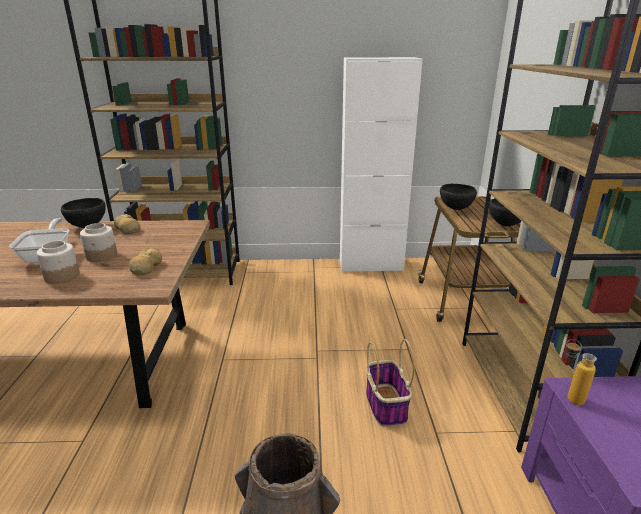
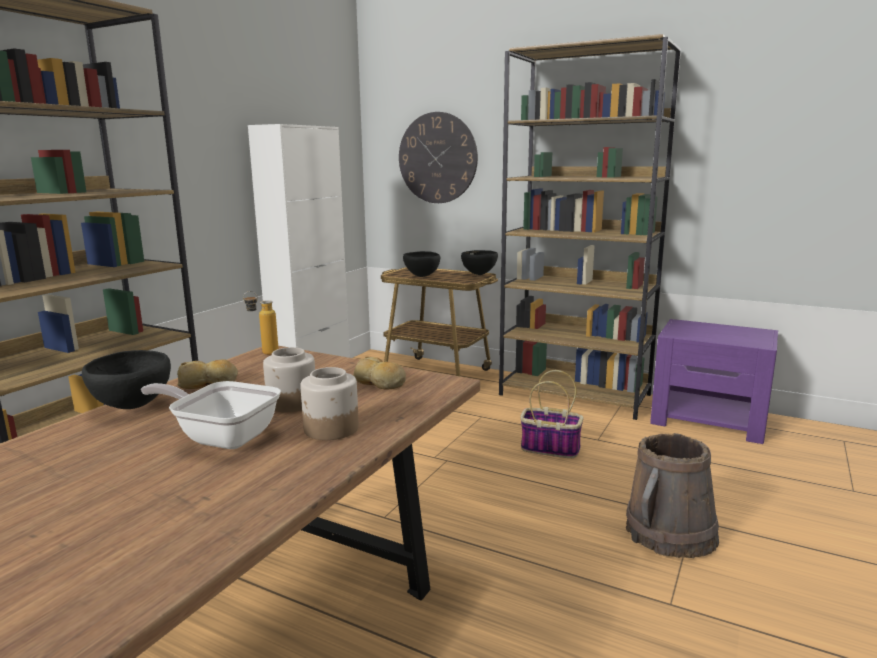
camera: 60 degrees left, 10 degrees down
(530, 93) = (437, 158): none -> wall clock
(568, 397) = (681, 336): bottle -> bottle (263, 353)

